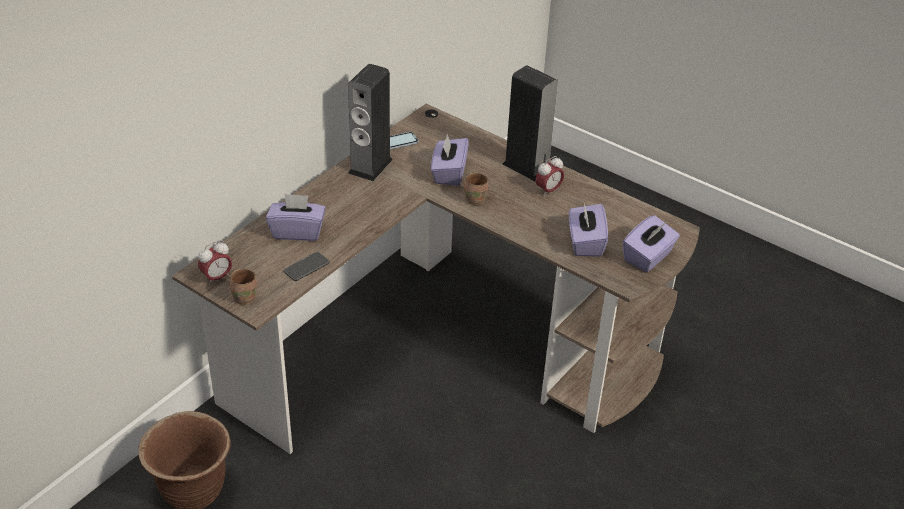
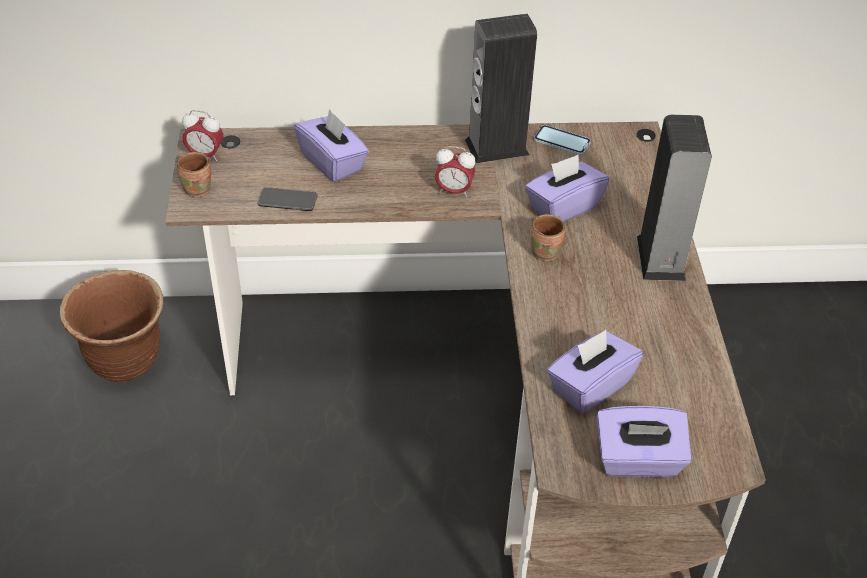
camera: 50 degrees right, 5 degrees up
(548, 191) = (642, 300): alarm clock -> alarm clock (454, 191)

